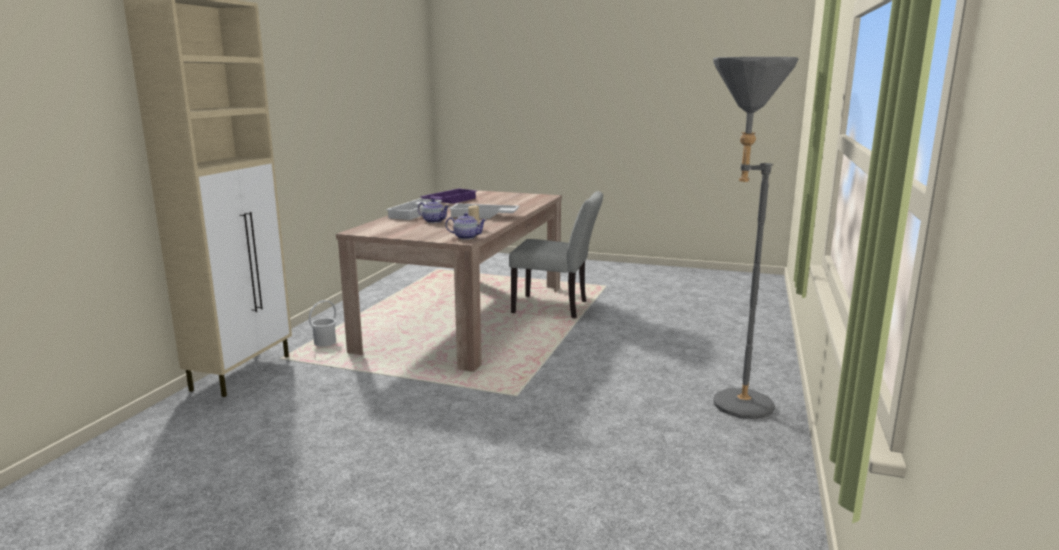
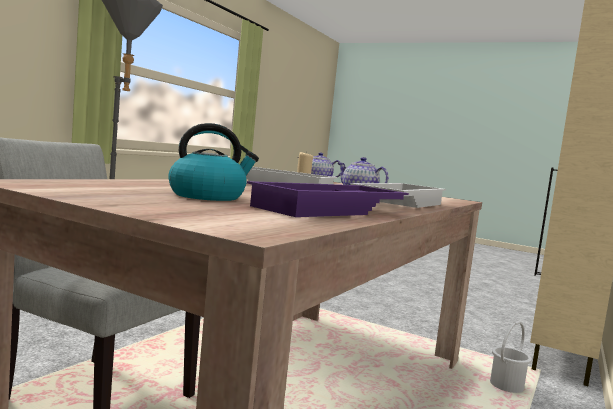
camera: 170 degrees left, 10 degrees down
(493, 200) = (208, 196): none -> kettle

